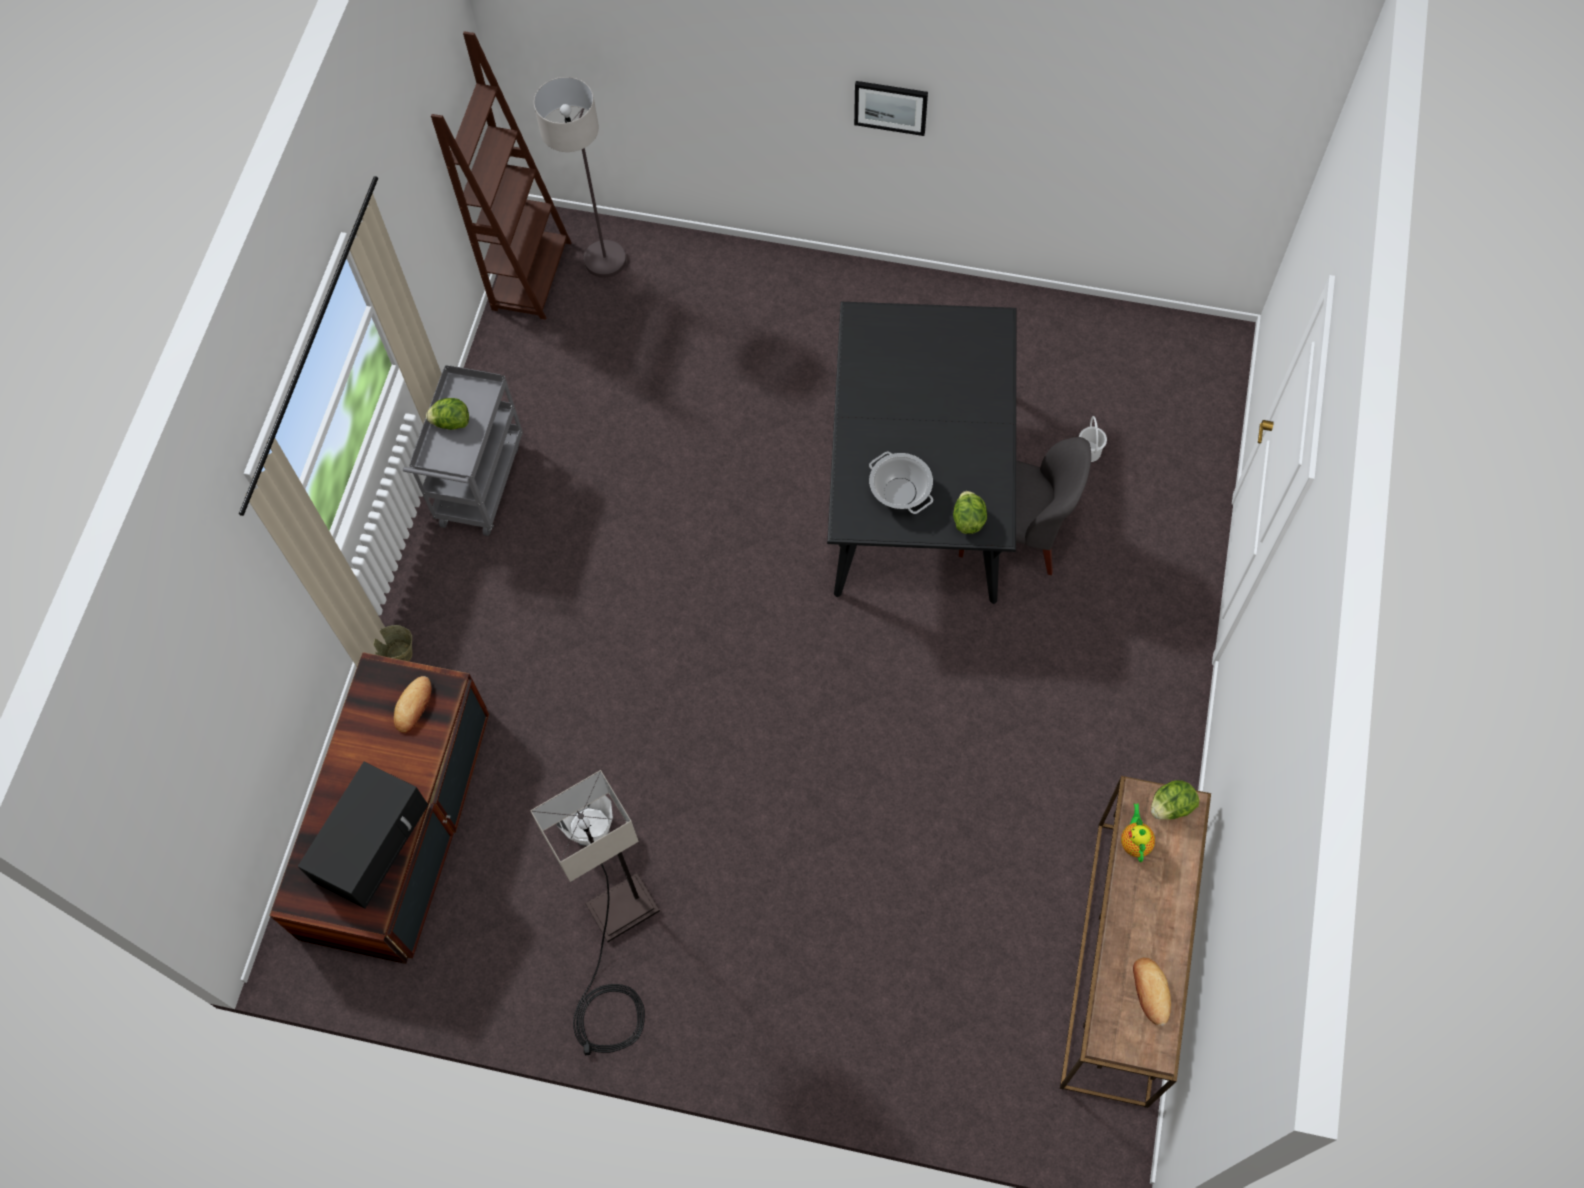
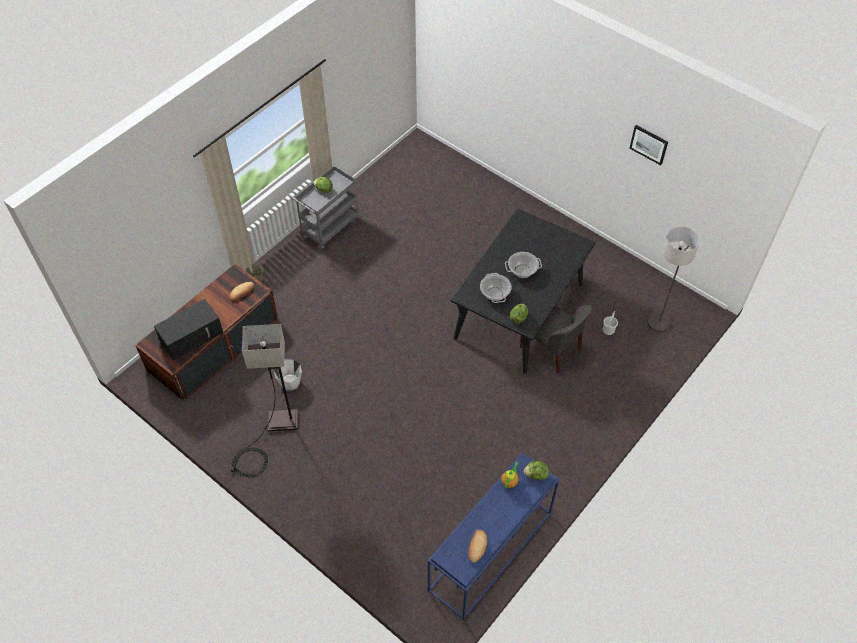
camera: 25 degrees right, 10 degrees down
(531, 276) = (402, 157): brown bookcase -> none
(602, 270) = (433, 167): grey floor lamp -> grey floor lamp (655, 327)
(890, 106) = (575, 129): picture -> picture (649, 144)
(922, 424) = (522, 271): none -> cooking pot
(1124, 963) = (490, 552): brown console table -> blue console table

